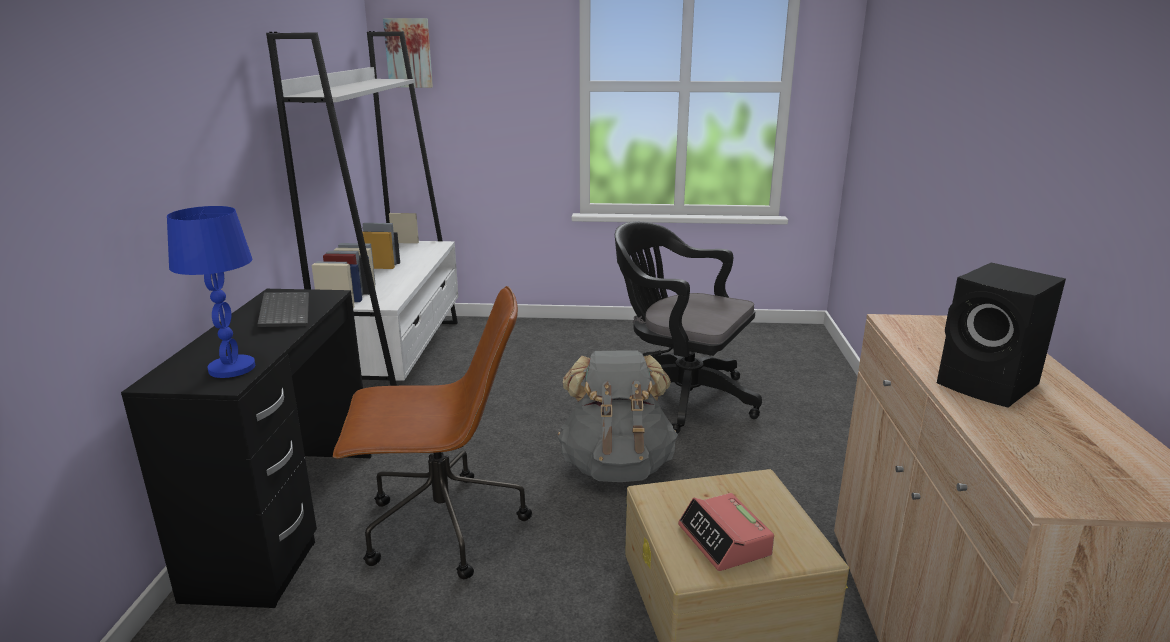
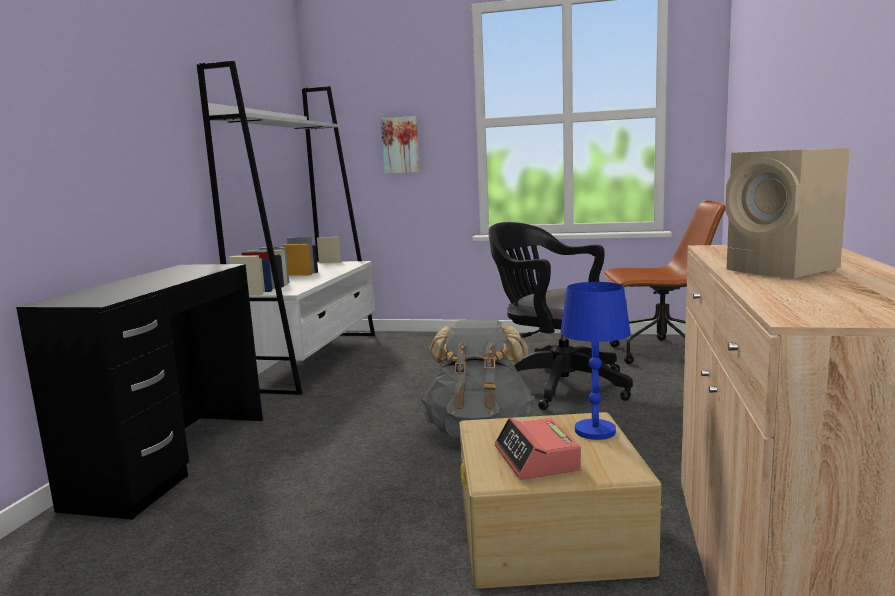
camera: 10 degrees right, 10 degrees down
(232, 368) = (112, 296): blue table lamp -> blue table lamp (595, 431)
(283, 311) = (181, 273): keyboard -> none
(409, 53) = (336, 106): picture -> picture (401, 145)
(441, 527) = (300, 469): brown office chair -> brown office chair (659, 353)
(990, 386) = (784, 270): black speaker -> beige speaker

